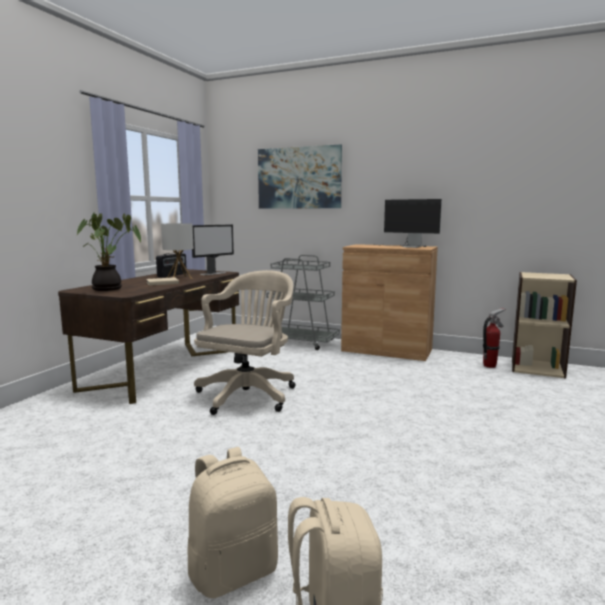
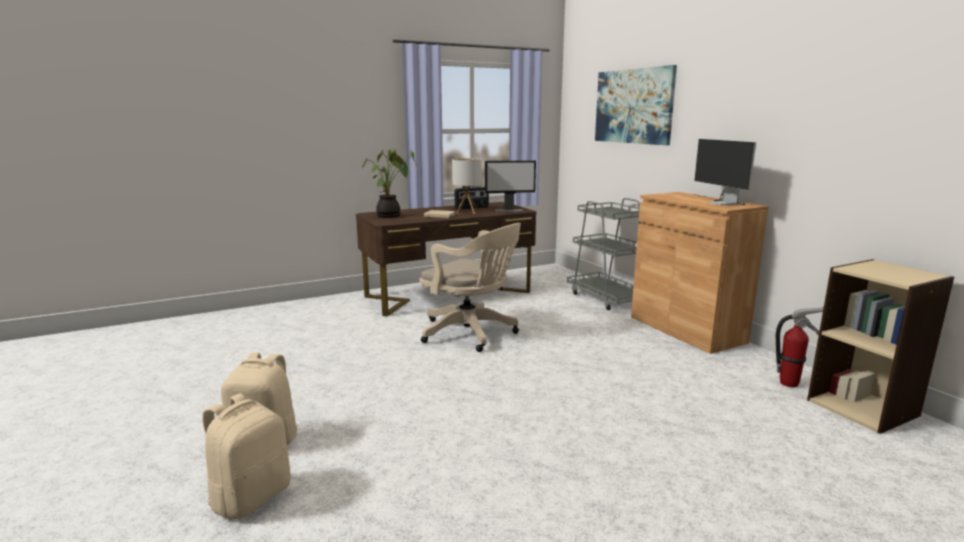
camera: 40 degrees right, 5 degrees up
(249, 394) = (472, 333): beige office chair -> beige office chair turned 60 degrees clockwise

